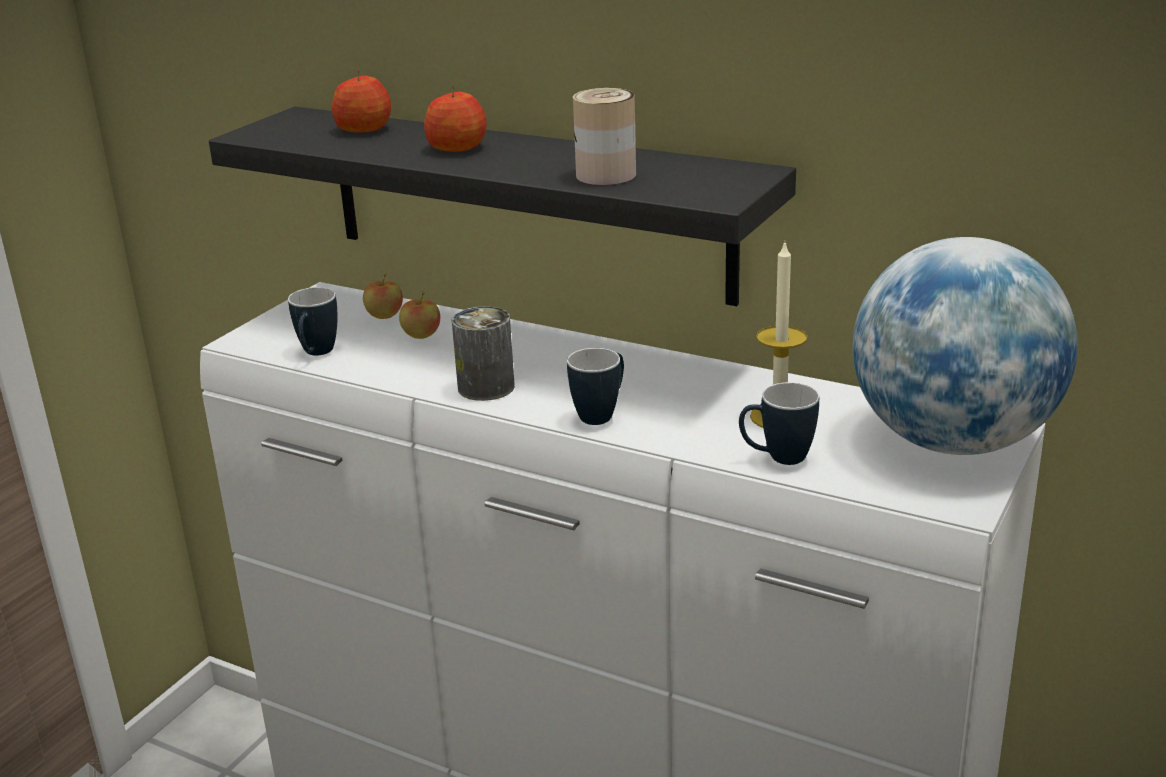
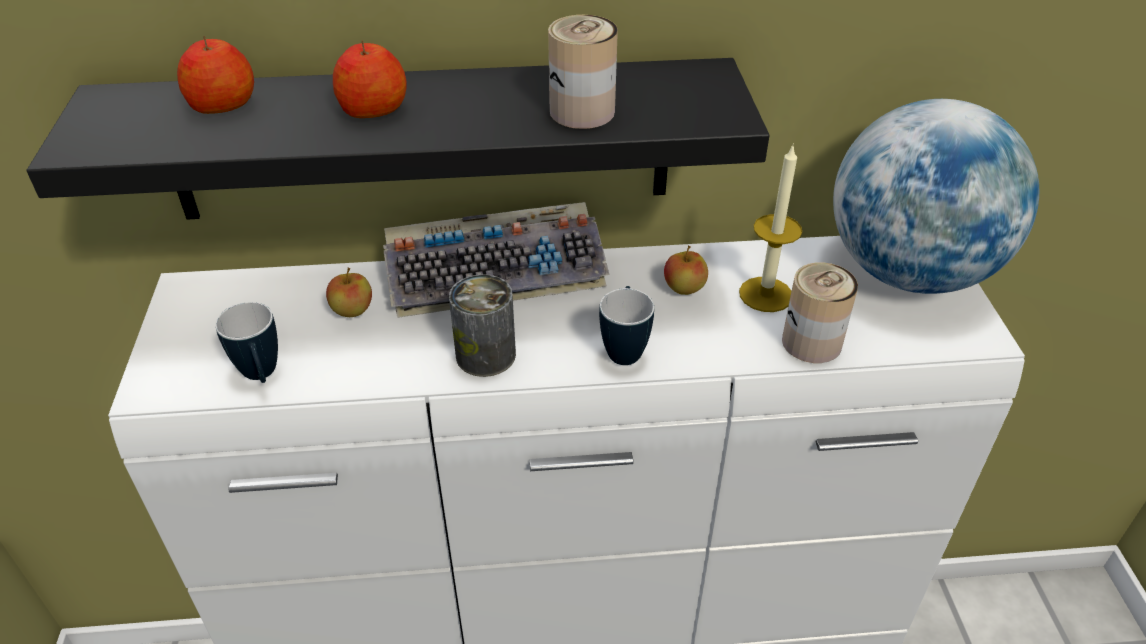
camera: 35 degrees left, 15 degrees up
(384, 316) = (286, 298): apple -> apple (684, 288)
(561, 341) = (498, 272): none -> keyboard
(777, 458) = (811, 342): mug -> can

